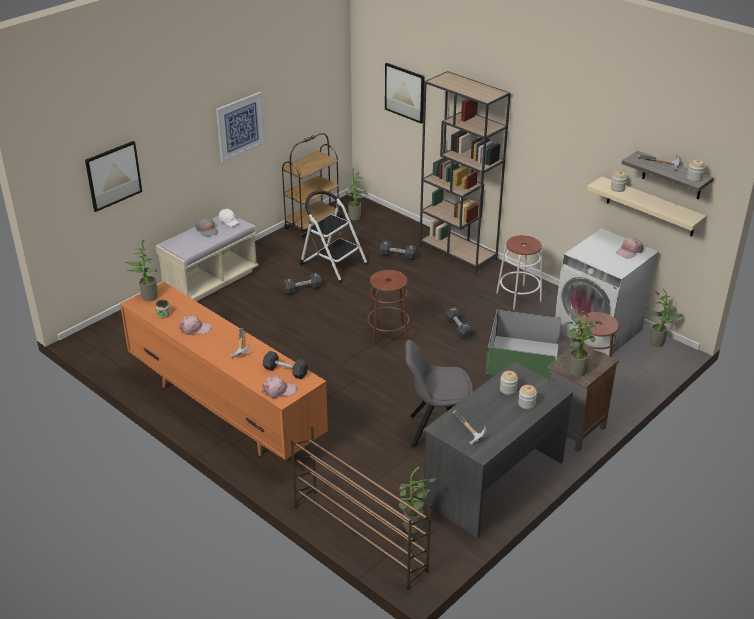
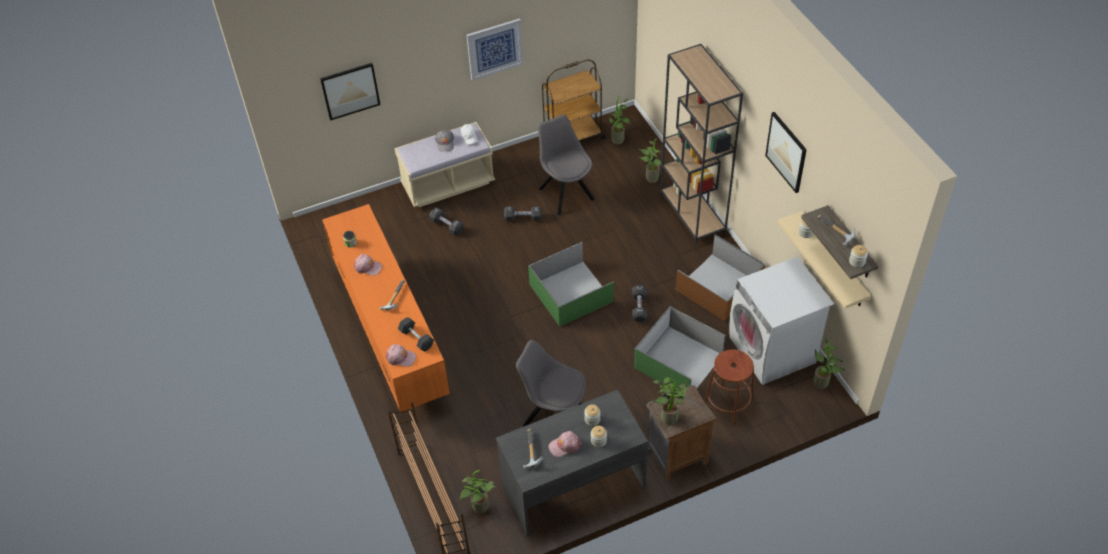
camera: 25 degrees right, 15 degrees up
(147, 297) = (346, 219): potted plant -> potted plant (650, 178)
(332, 263) = (566, 194): step ladder -> grey chair
(388, 333) = (571, 294): brown stool -> green storage box
(398, 256) = (632, 201): black dumbbell -> black dumbbell (447, 226)
(405, 92) = (672, 41): picture -> picture (786, 152)
(518, 297) = (719, 286): white stool -> brown storage box
(629, 251) = (804, 295): pink cap -> pink cap (565, 445)

